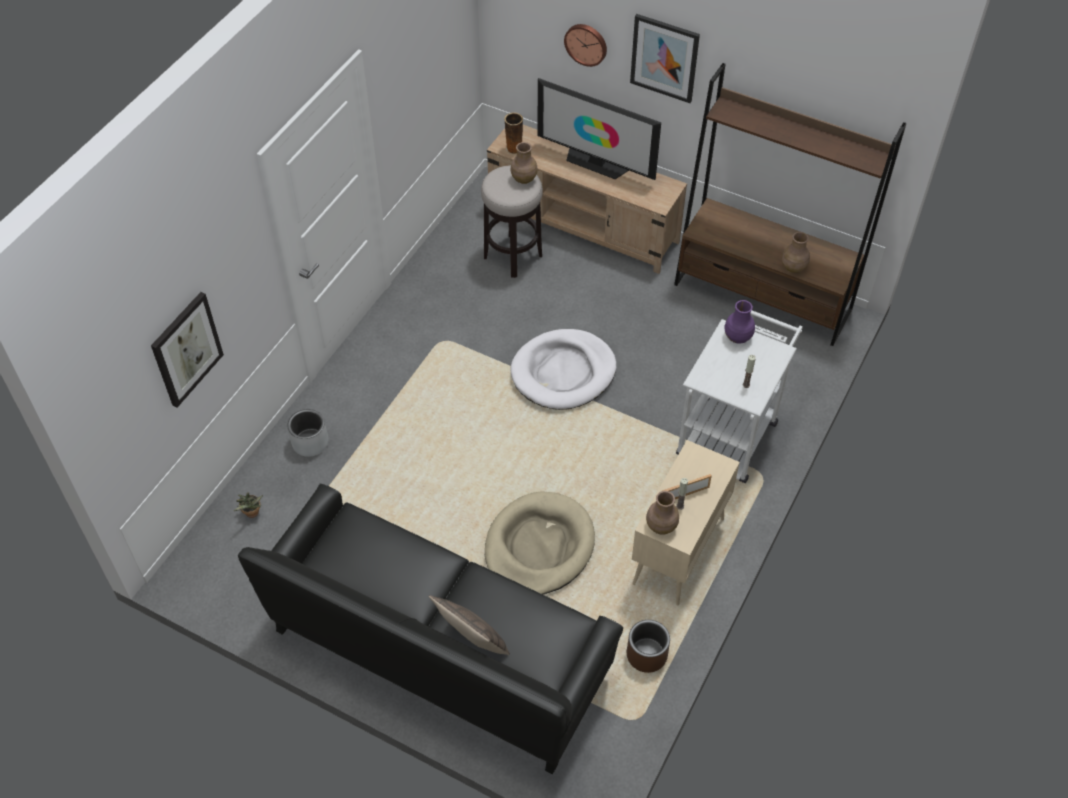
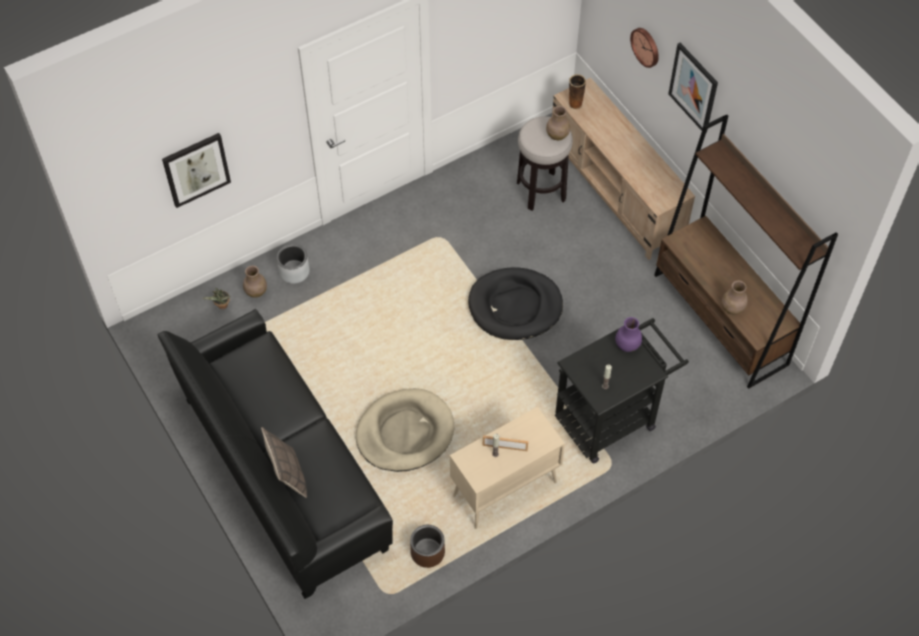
camera: 30 degrees right, 5 degrees up
(563, 372) = (515, 306): white dog bed -> black dog bed
(596, 163) = (633, 145): television -> none
(661, 526) = (470, 461): brown vase -> brown vase (256, 291)
(730, 431) = (612, 417): white cart -> black cart

